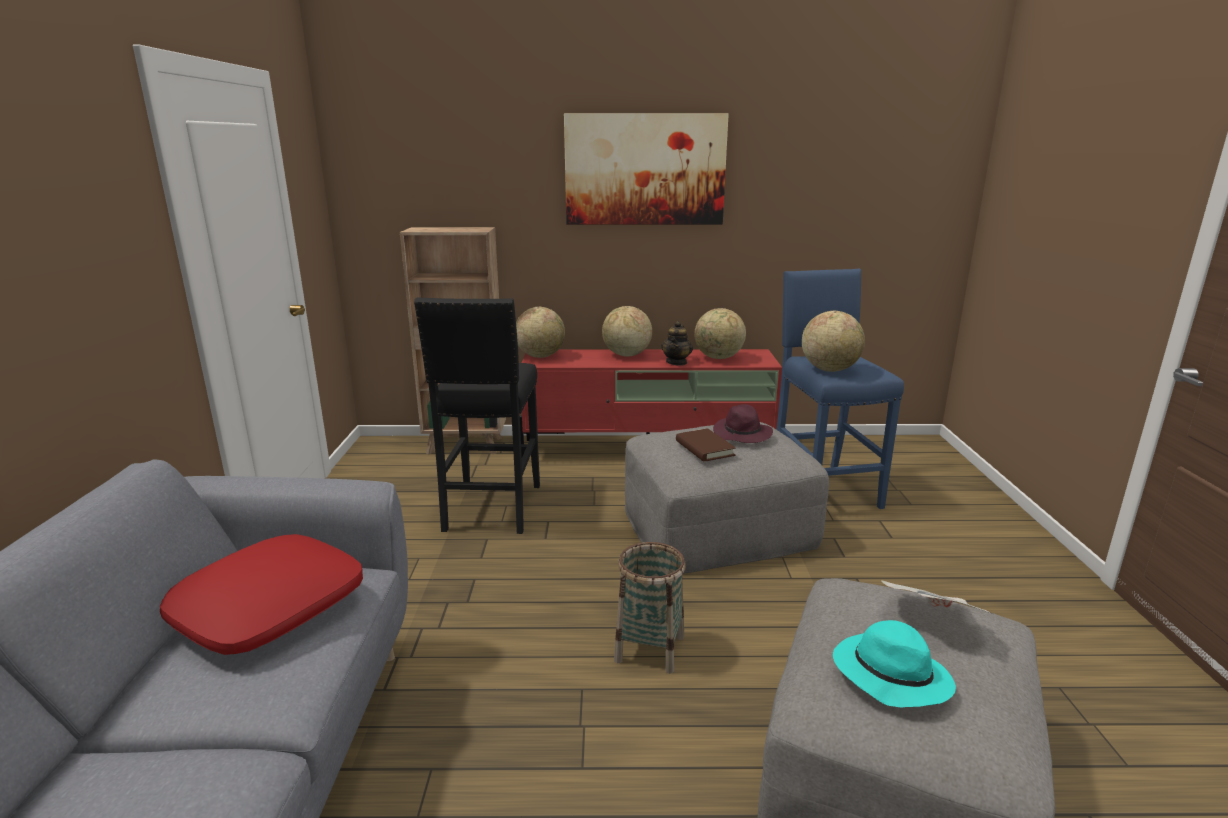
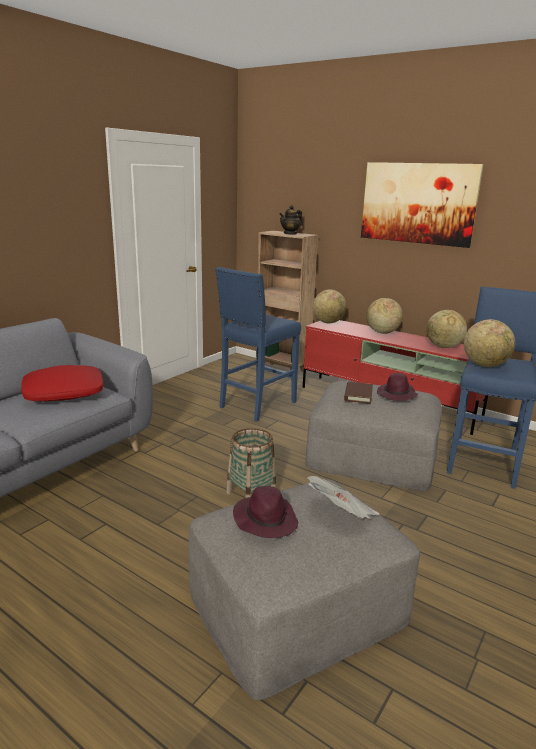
camera: 35 degrees right, 0 degrees up
(491, 509) = (256, 405): black stool -> blue stool
(676, 362) = (408, 343): teapot -> teapot (290, 233)
(888, 675) = (265, 520): turquoise hat -> purple hat

